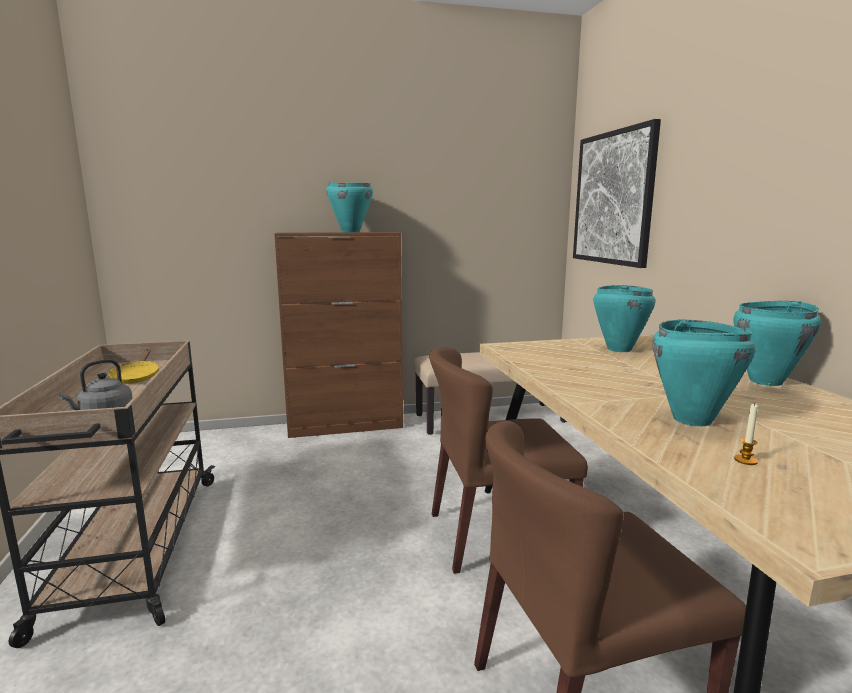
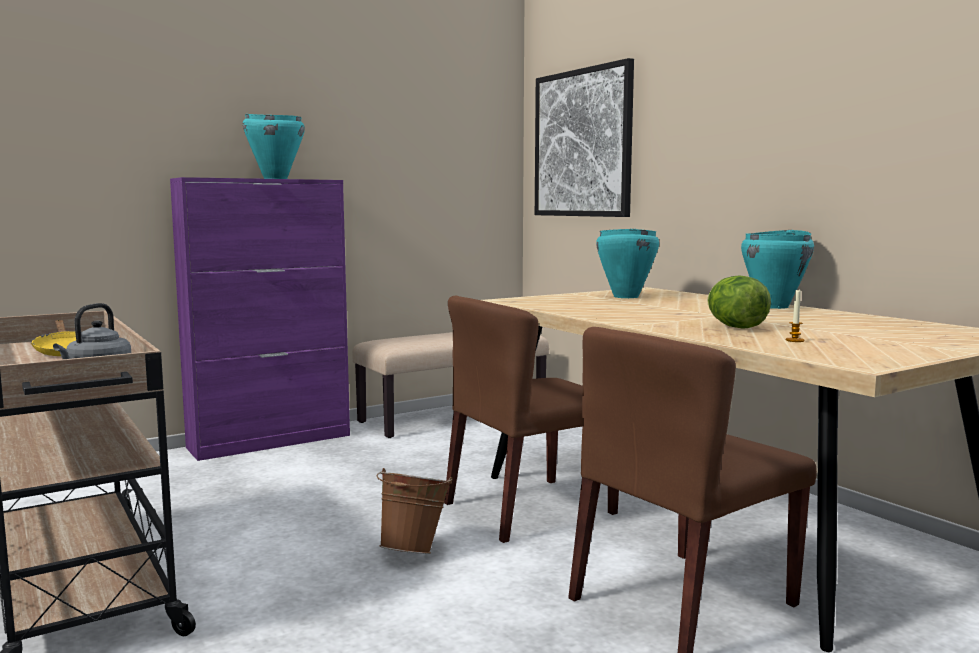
camera: 20 degrees left, 5 degrees down
(346, 426) = (271, 441): brown cabinet -> purple cabinet
(377, 567) = (414, 551): none -> brown bucket
(691, 420) = (735, 327): turquoise cooking pot -> lettuce

